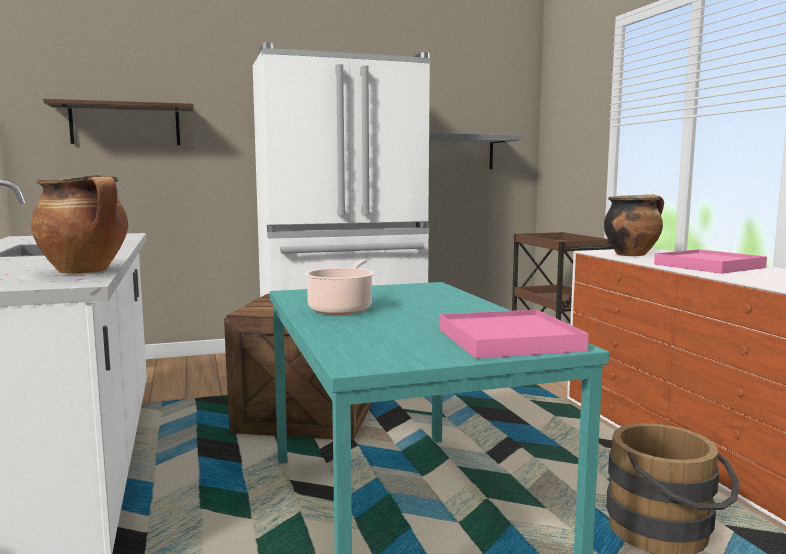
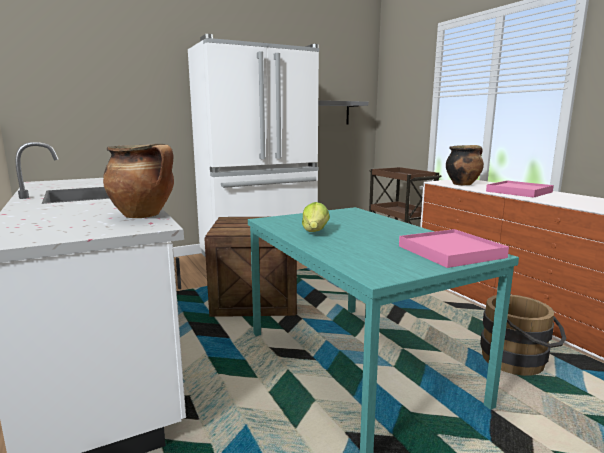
camera: 10 degrees left, 5 degrees up
(125, 125) = (94, 93): shelf -> none
(342, 309) = (315, 232): cooking pot -> lettuce

